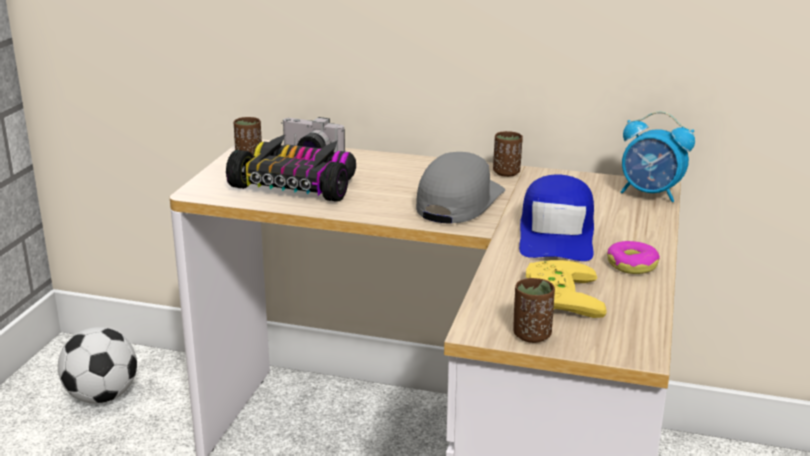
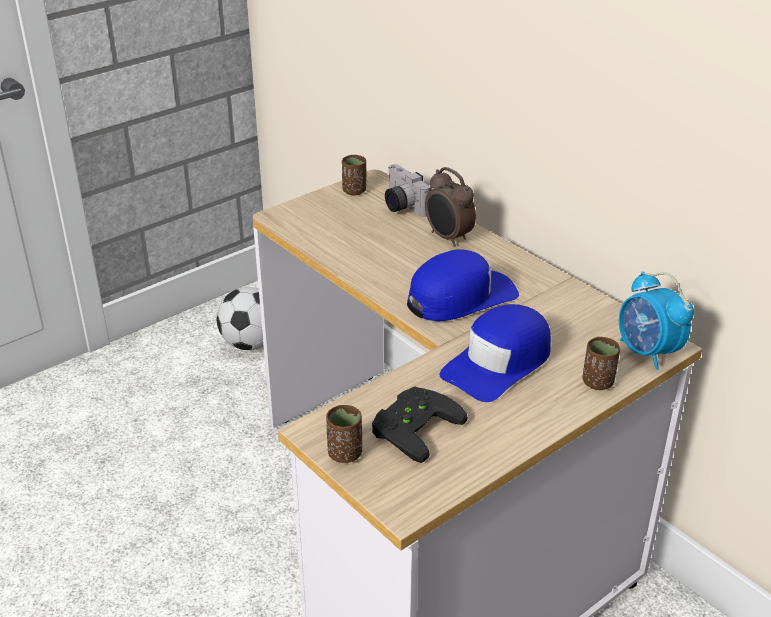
camera: 35 degrees right, 10 degrees up
(296, 185) = (355, 233): toy car -> none
(386, 167) = (448, 238): none -> alarm clock
(459, 201) = (461, 297): grey cap -> blue cap
(506, 173) = (544, 279): brown cup -> brown cup (598, 382)
(556, 296) = (412, 426): yellow game controller -> black game controller
(632, 265) = (519, 422): donut -> none

